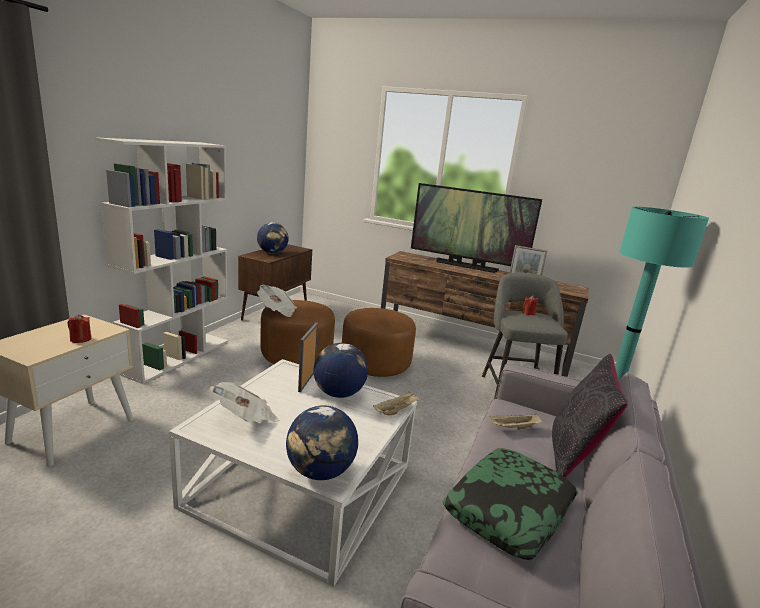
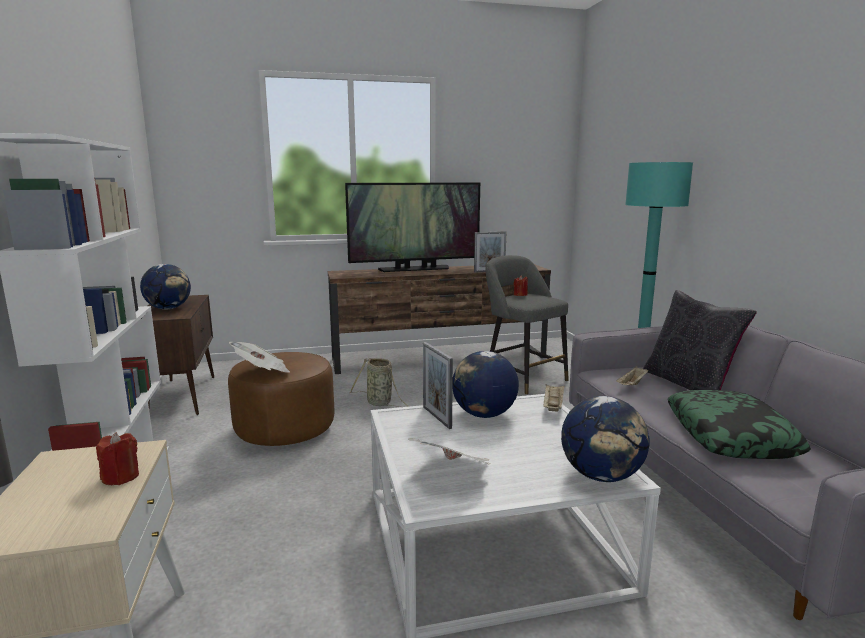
camera: 35 degrees left, 5 degrees down
(375, 363) = (380, 403): brown ottoman -> basket

